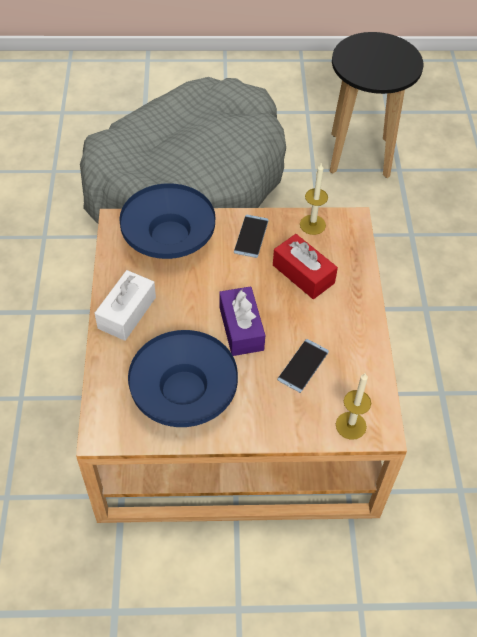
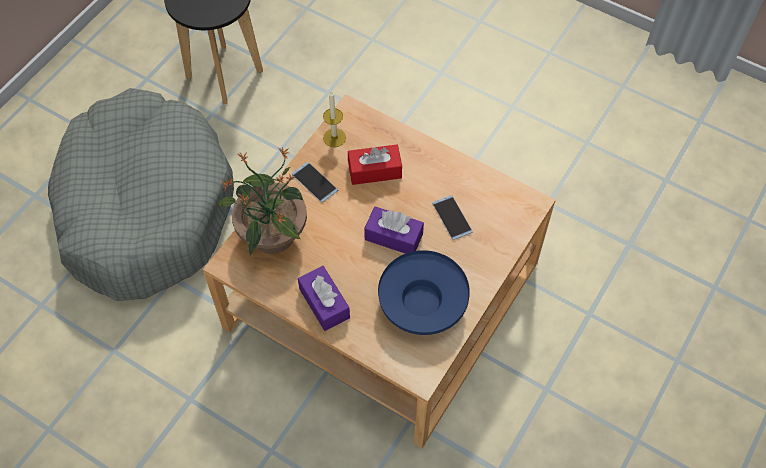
camera: 55 degrees left, 5 degrees up
(127, 312) = (324, 303): white tissue box -> purple tissue box
(169, 237) = (272, 236): blue bowl -> potted plant
(351, 425) = (517, 218): candle -> none

